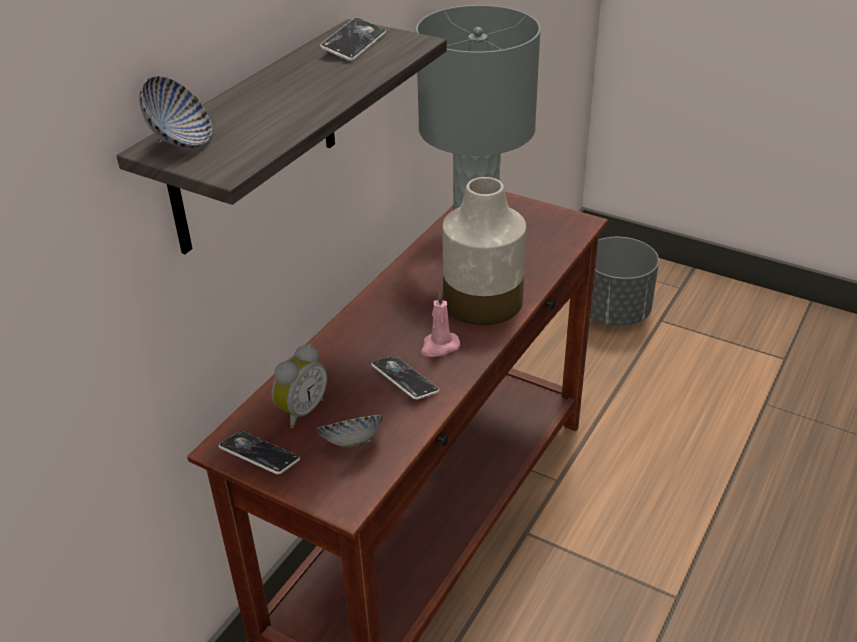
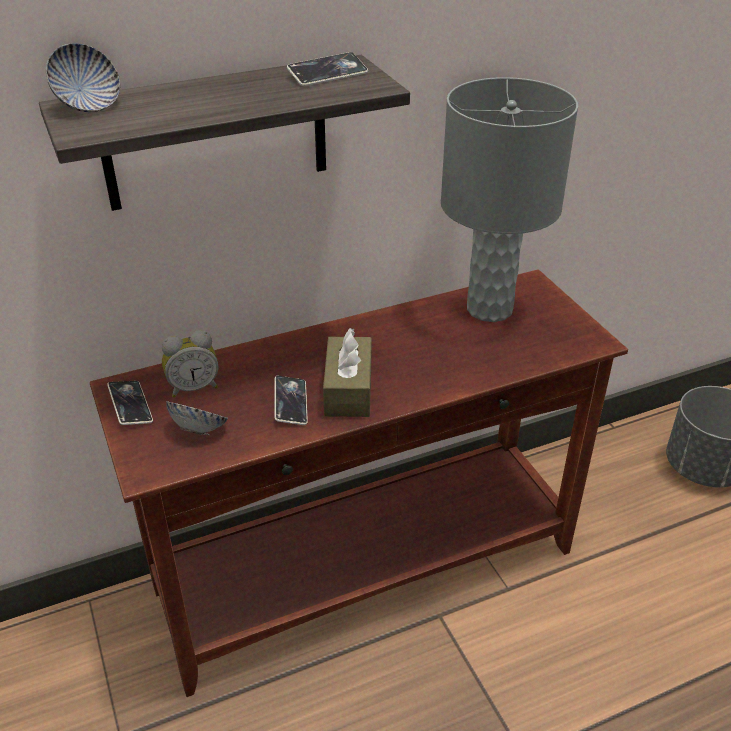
camera: 35 degrees right, 0 degrees up
(439, 346) = (348, 389): pink candle -> brown tissue box
(484, 300) = (429, 369): beige vase -> none

